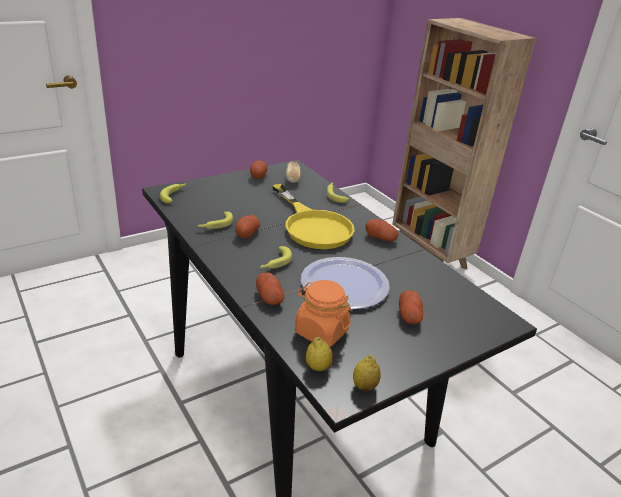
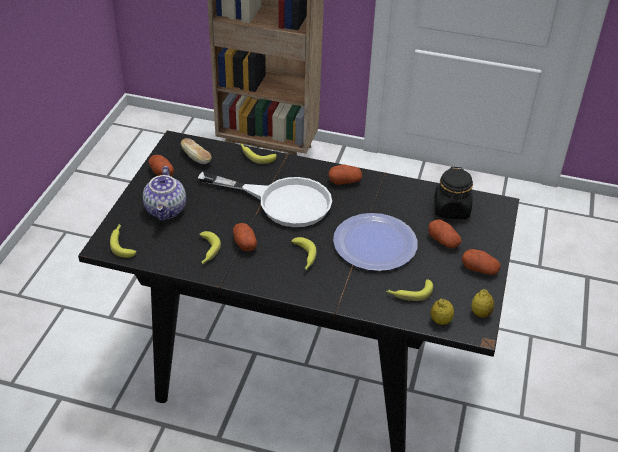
camera: 40 degrees left, 10 degrees up
(229, 193) = (167, 210): none -> teapot
(269, 297) = (342, 290): potato -> potato (479, 269)
(313, 226) = (282, 201): yellow frying pan -> white frying pan
(321, 331) = (409, 293): orange jar -> banana
(450, 300) = (451, 209): none -> black jar

